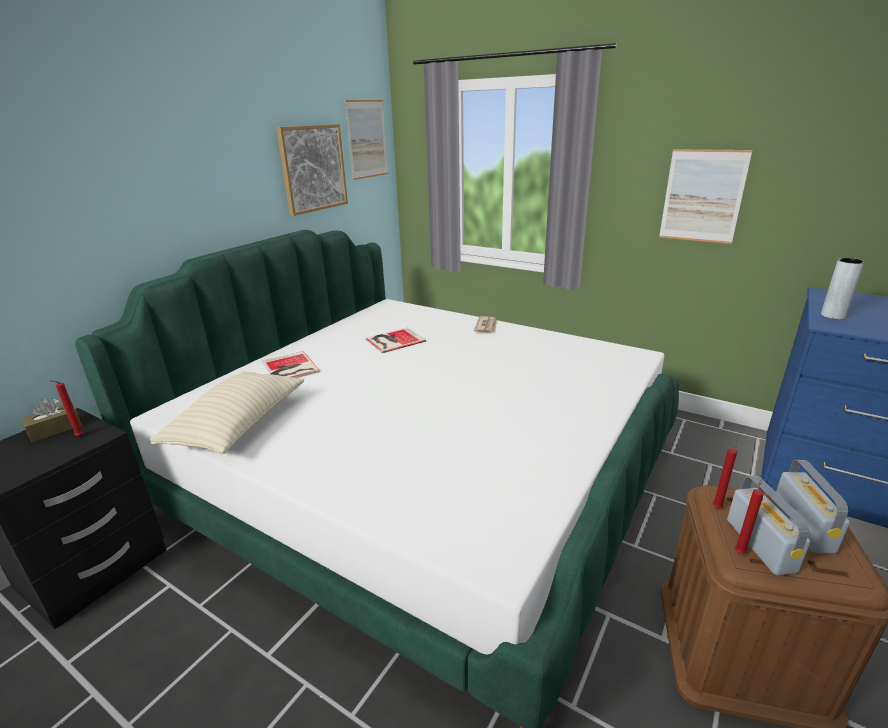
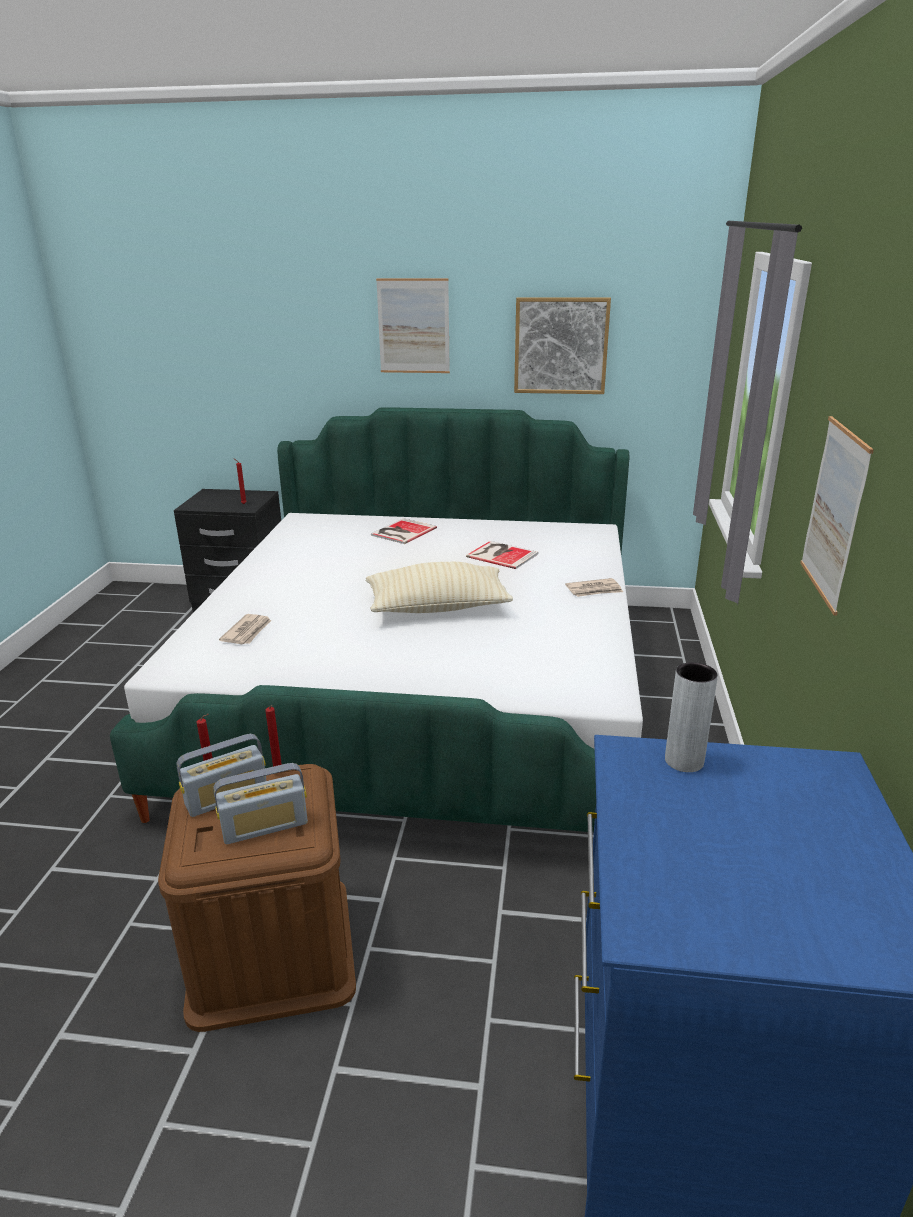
camera: 65 degrees right, 0 degrees up
(55, 429) = (248, 496): brown tissue box -> none
(238, 425) = (298, 544): beige pillow -> beige pillow (438, 607)
(367, 139) = (667, 319): picture -> picture (413, 326)
(440, 488) = (247, 632): none -> newspaper

